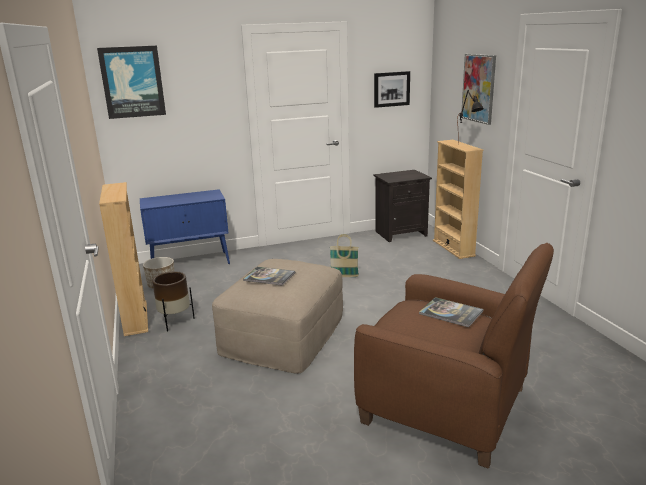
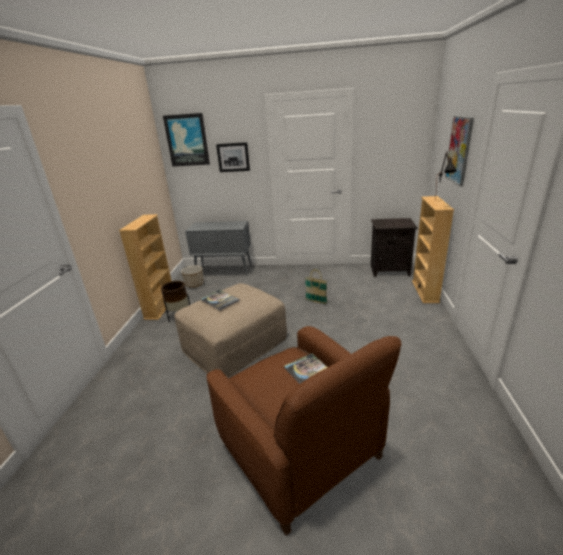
camera: 25 degrees right, 5 degrees up
(191, 263) = (224, 271): blue cabinet -> grey cabinet
(391, 89) = (393, 147): picture -> picture (233, 157)

